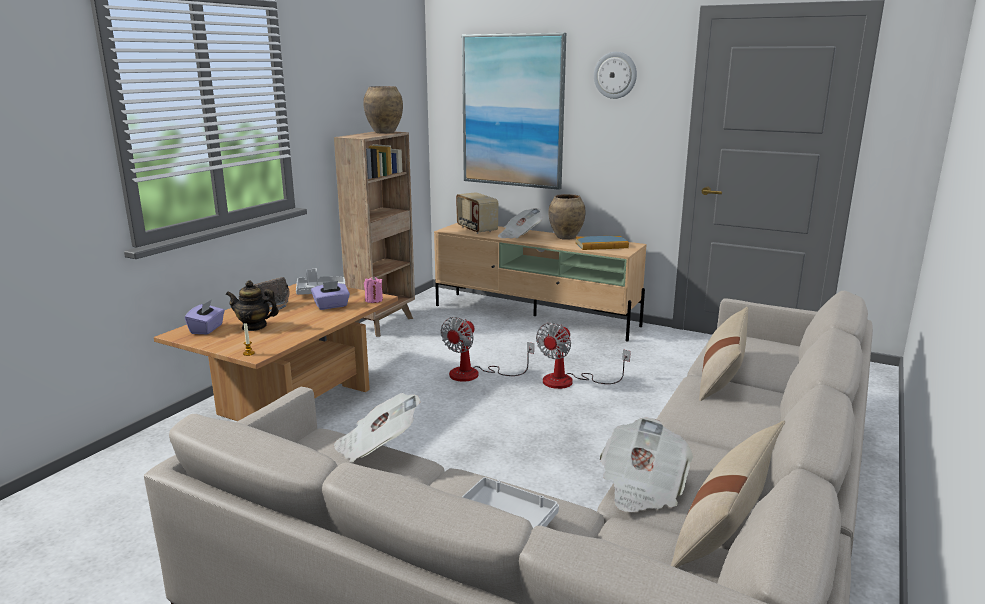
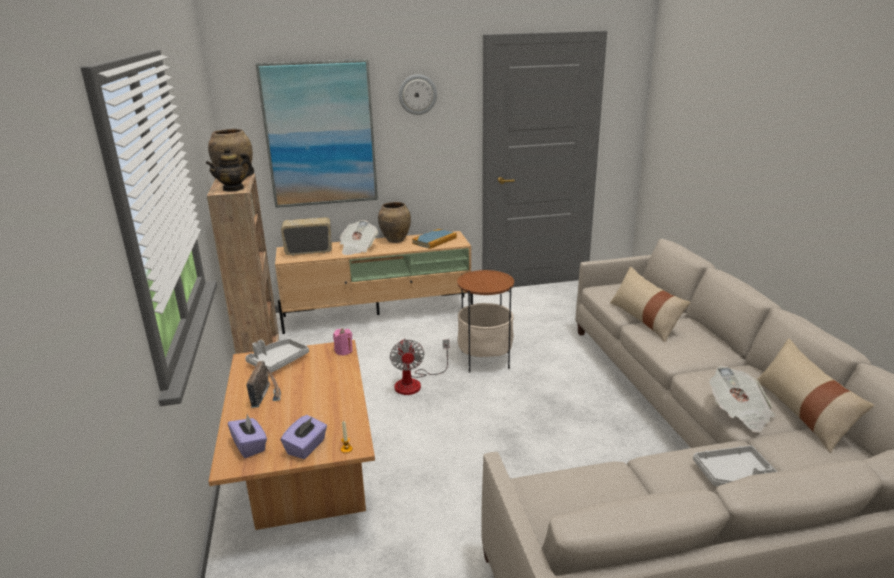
camera: 40 degrees left, 5 degrees up
(254, 326) = (292, 422): teapot -> teapot (233, 188)
(331, 306) = (318, 371): purple tissue box -> purple tissue box (306, 447)
(377, 447) = (579, 471): newspaper -> none
(476, 229) = (309, 252): radio -> radio turned 150 degrees clockwise
(569, 381) = (485, 360): fan -> side table

